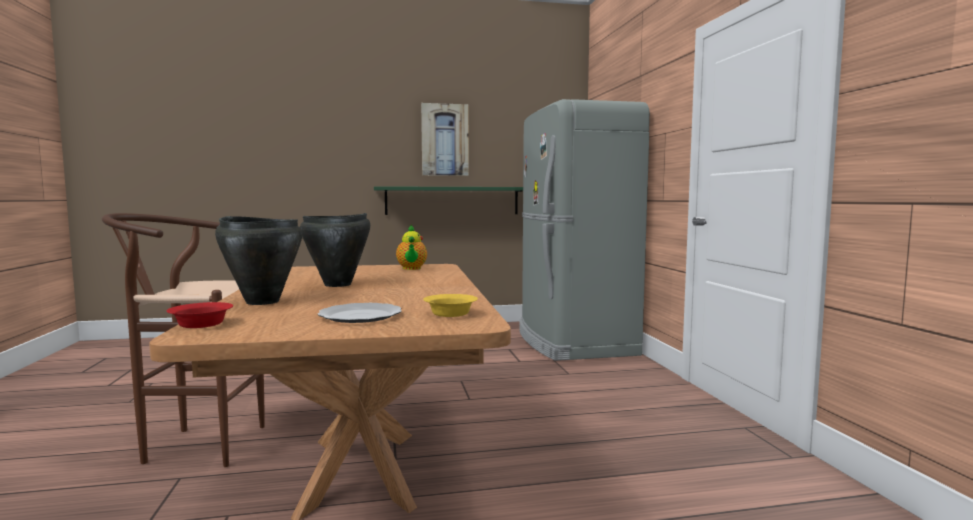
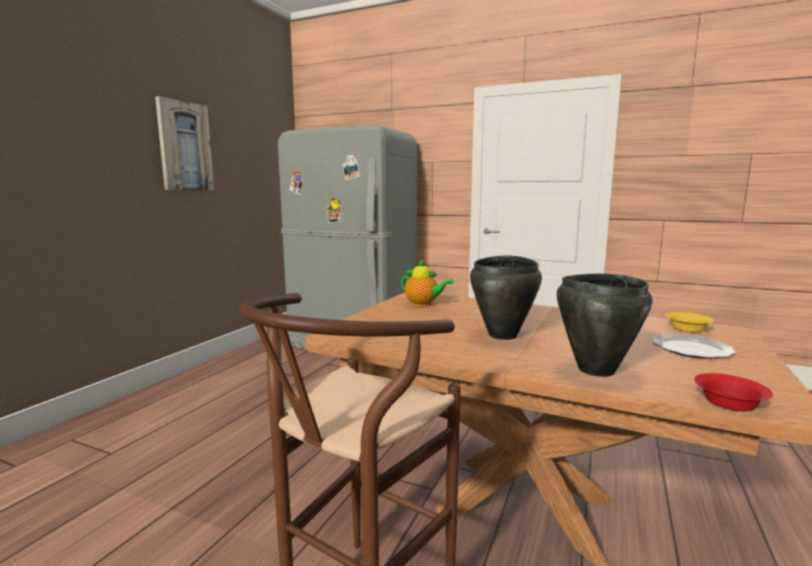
camera: 55 degrees left, 5 degrees up
(452, 201) = (198, 220): green shelf -> none

